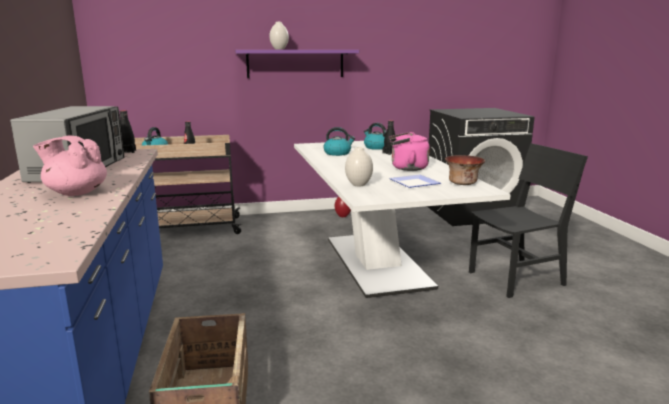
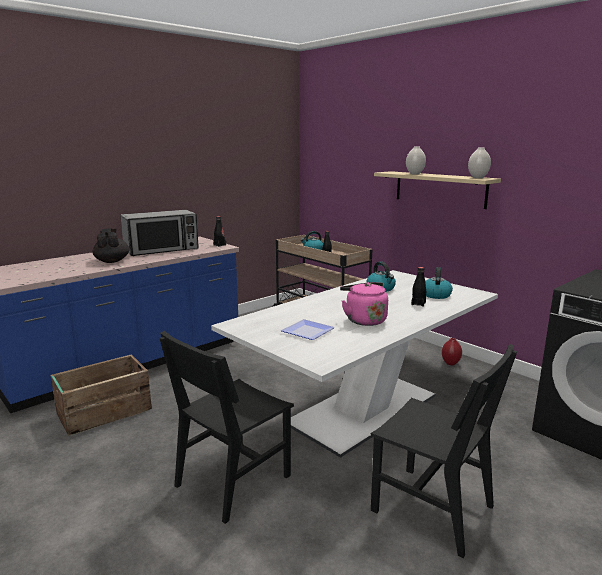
camera: 60 degrees right, 0 degrees up
(76, 193) = (112, 261): pink teapot -> black teapot
(295, 63) = (439, 189): purple shelf -> beige shelf
(358, 185) = (275, 315): white vase -> white vase (477, 177)
(435, 343) = (233, 480): none -> black chair
(463, 183) = (334, 350): bowl -> none

